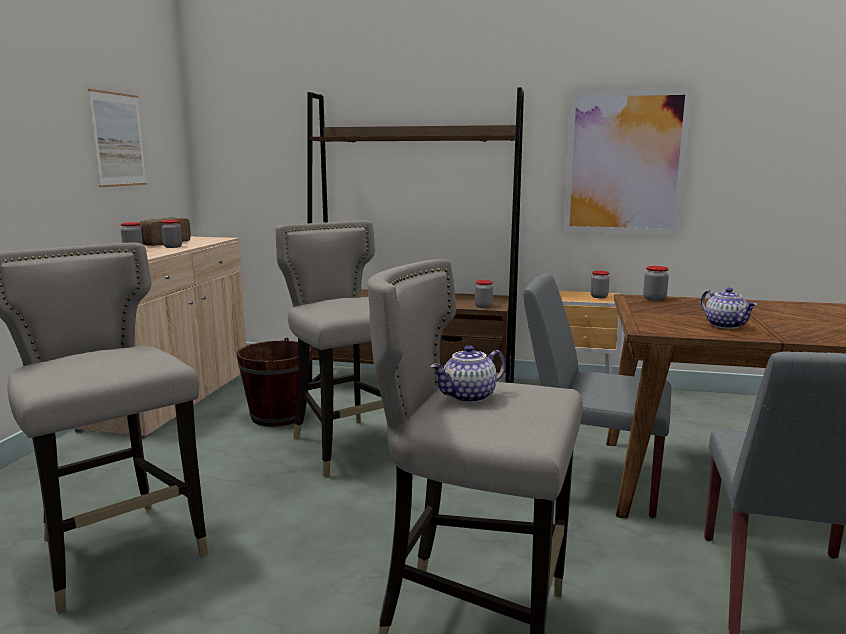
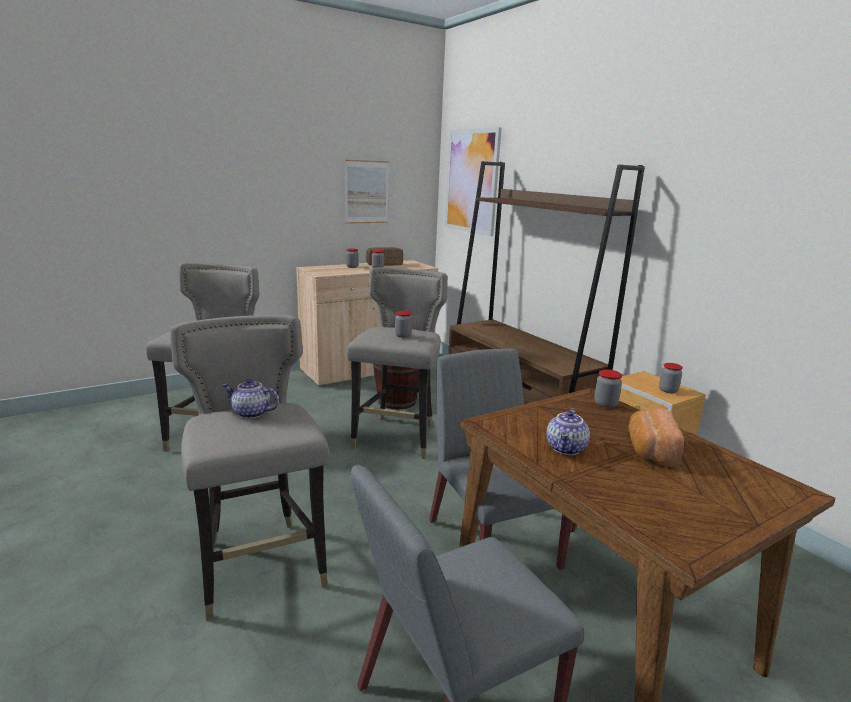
camera: 45 degrees right, 5 degrees up
(483, 306) = (555, 366): jar -> jar (403, 336)
(624, 163) = (737, 252): picture -> picture (472, 181)
(751, 312) = (649, 451): none -> bread

